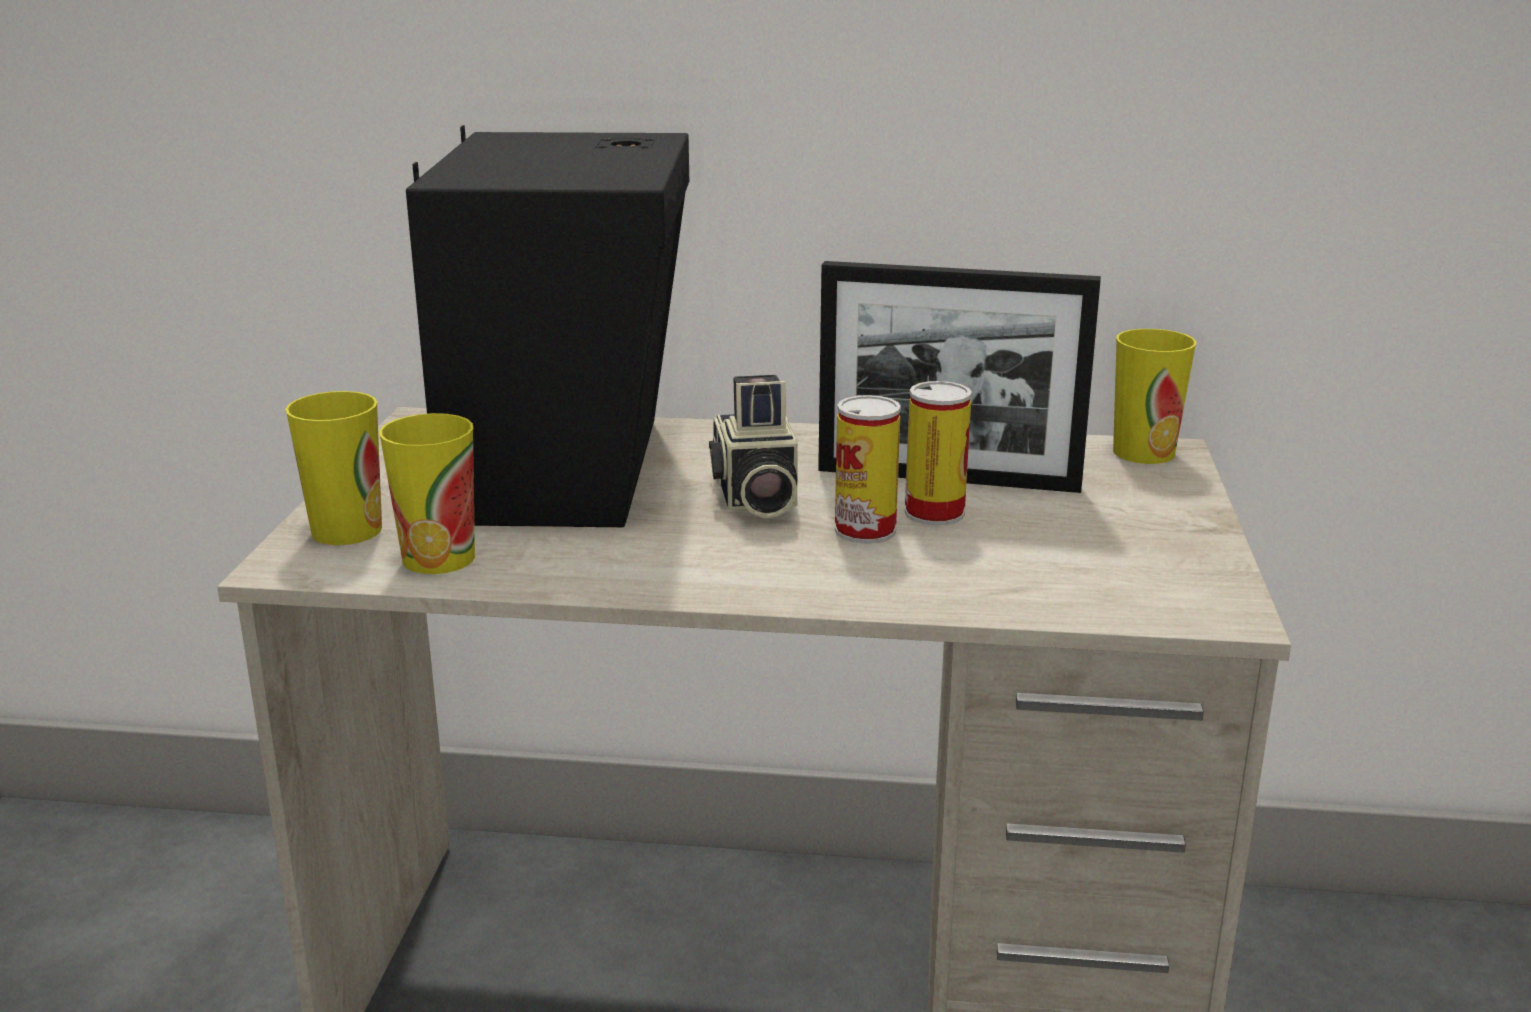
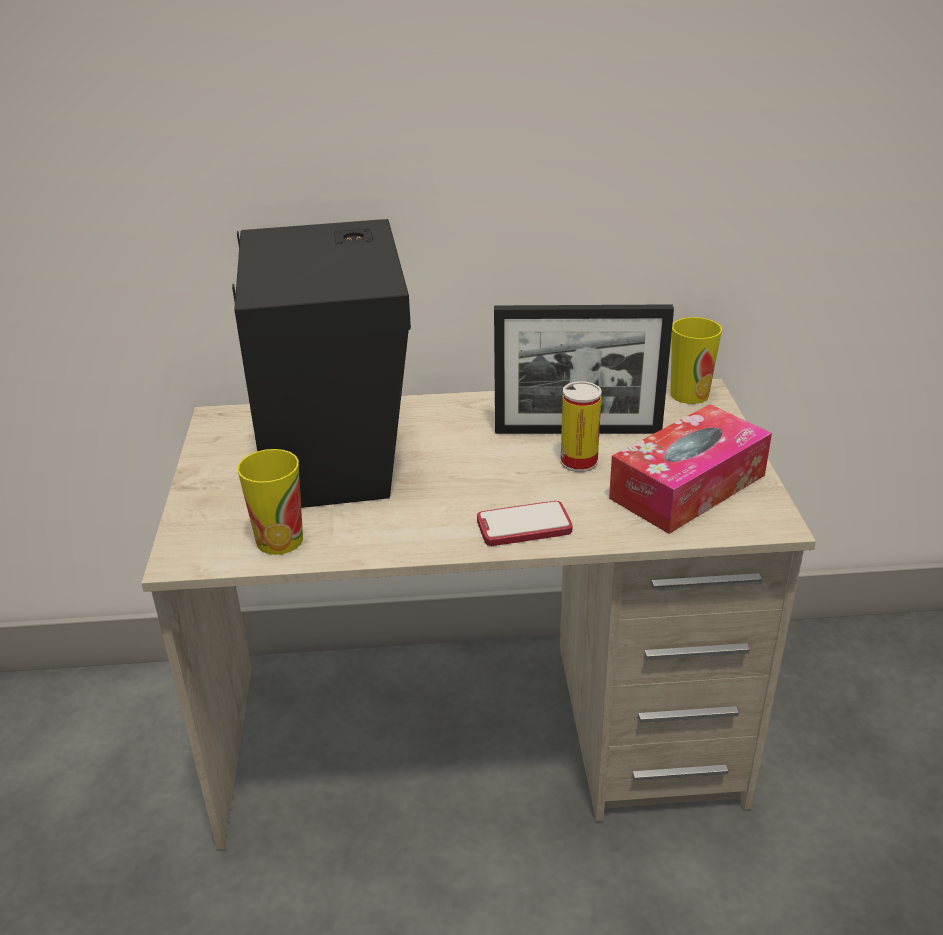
camera: 10 degrees left, 10 degrees up
(346, 530) = (208, 523): cup -> none
(754, 498) = (463, 462): camera -> none
(814, 578) = (524, 526): none -> phone
(865, 530) = (541, 481): can -> none
(1098, 558) = (688, 486): none -> tissue box

